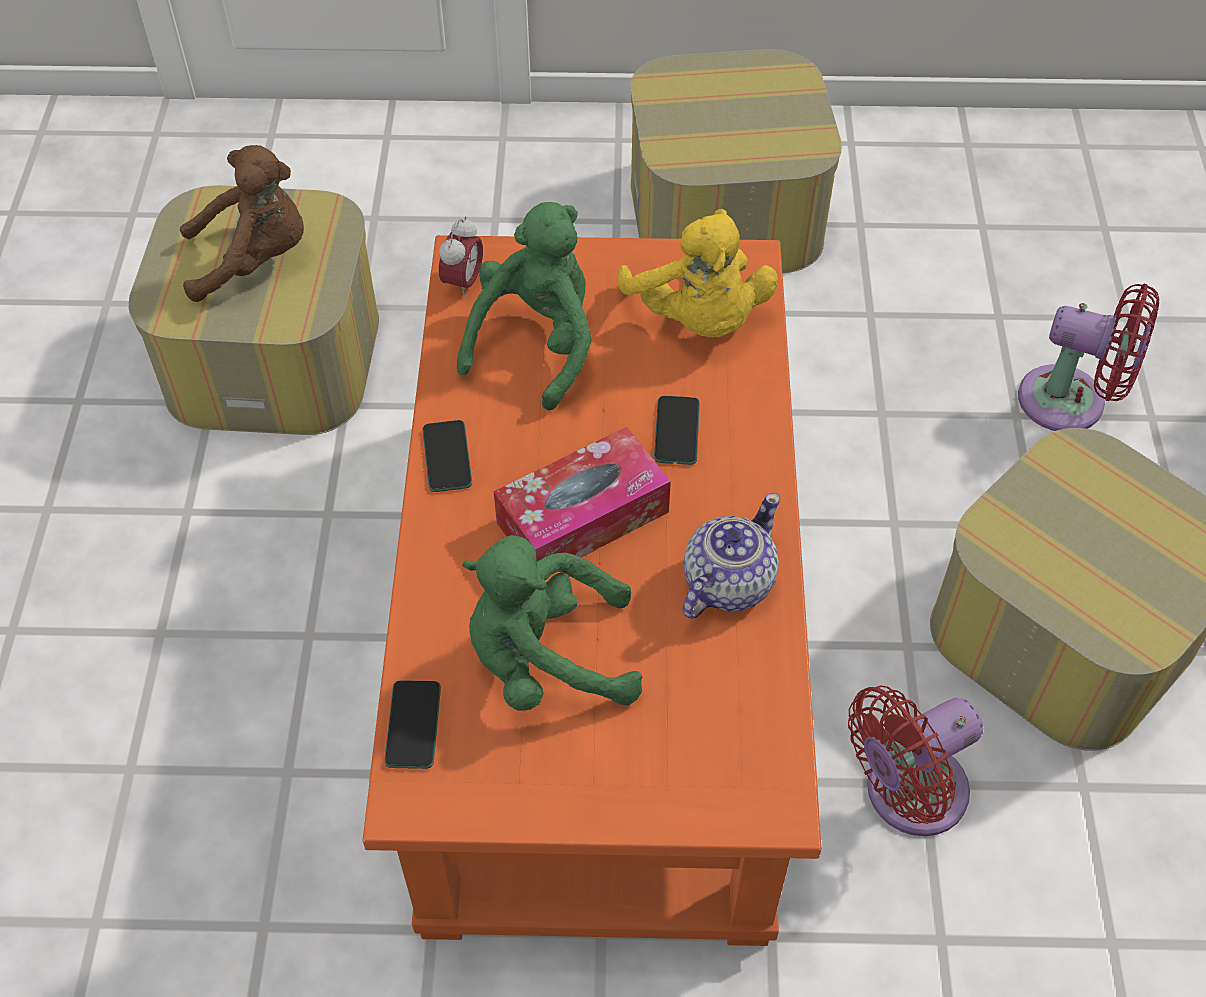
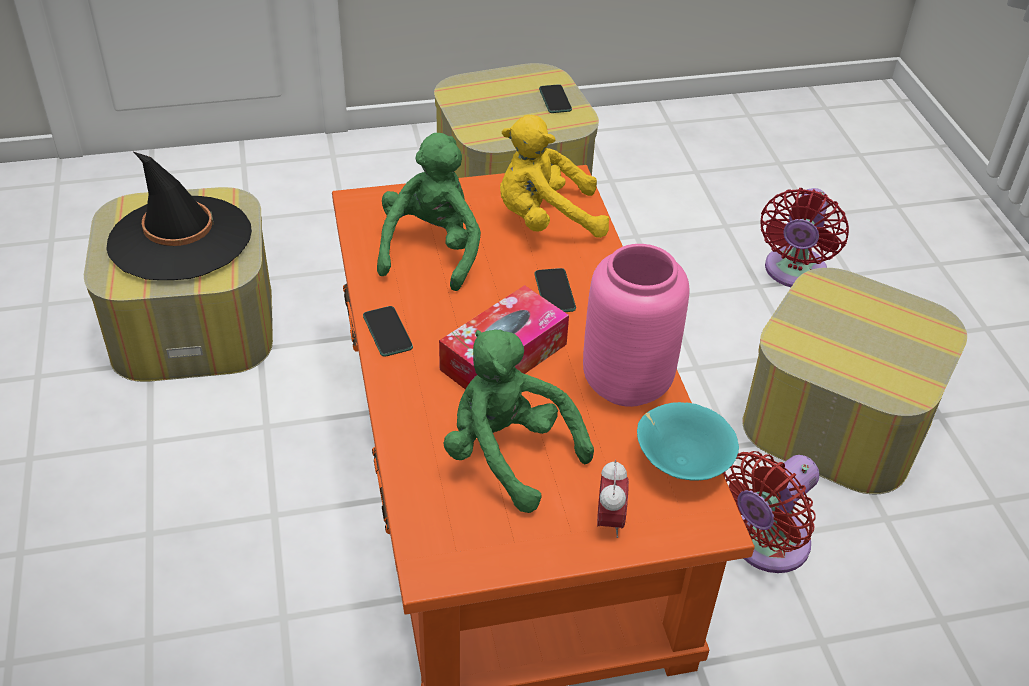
camera: 15 degrees left, 10 degrees down
(255, 260) = (180, 239): brown plush toy -> black hat
(413, 725) = (419, 516): phone -> phone (555, 100)
(463, 283) = (363, 218): alarm clock -> alarm clock (609, 521)
(546, 659) = (508, 454): green plush toy -> green plush toy turned 60 degrees clockwise
(698, 319) = (545, 220): yellow plush toy -> yellow plush toy turned 120 degrees clockwise
(726, 583) = (625, 383): teapot -> pink vase
(763, 712) = (680, 462): none -> turquoise bowl
(1071, 403) = (793, 273): red fan -> red fan turned 105 degrees clockwise

